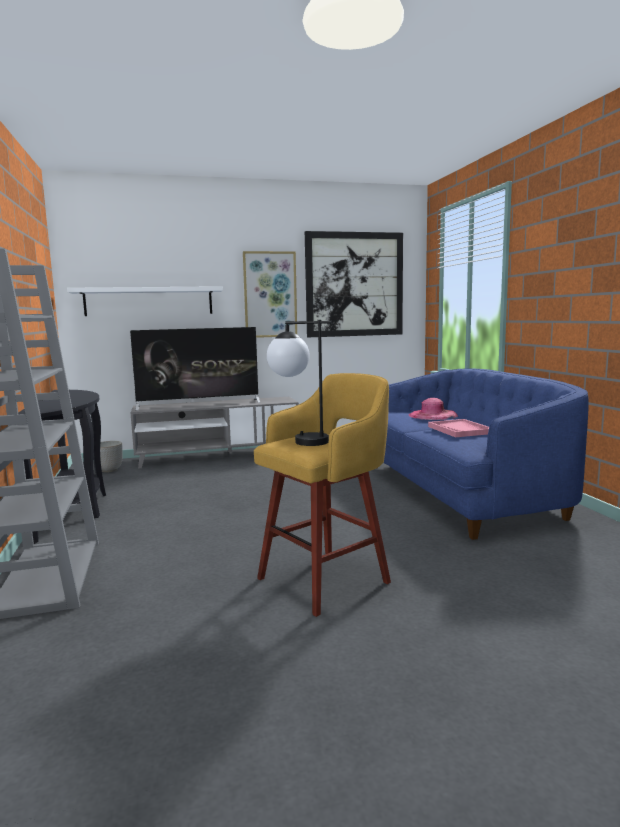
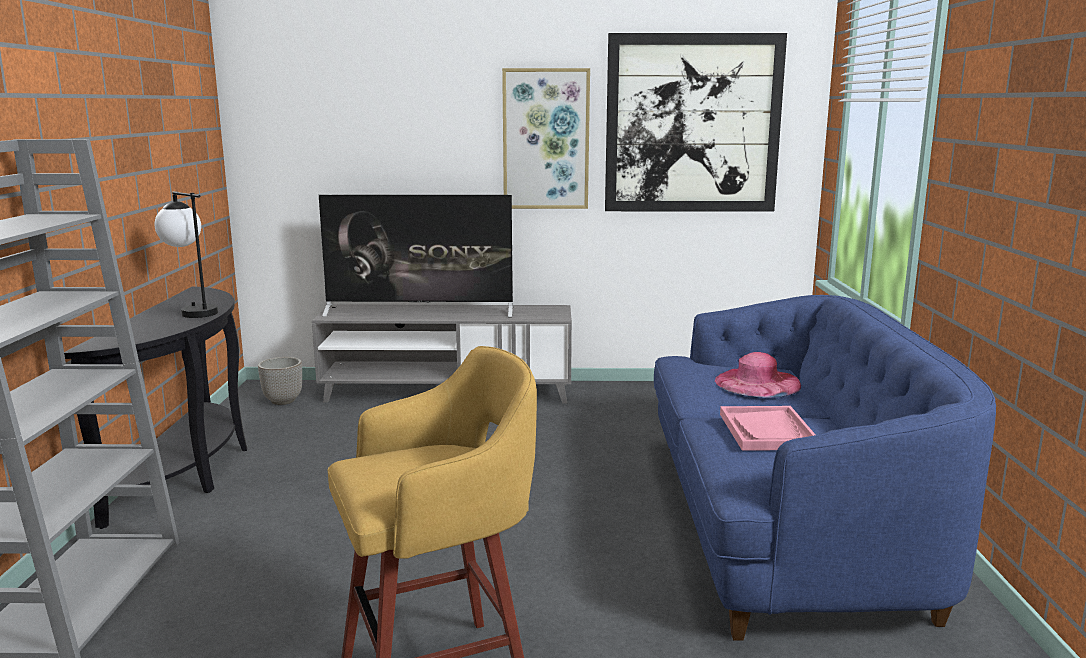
camera: 15 degrees right, 5 degrees up
(149, 301) = (356, 147): white shelf -> none
(299, 441) = (386, 467): table lamp -> table lamp (192, 311)

